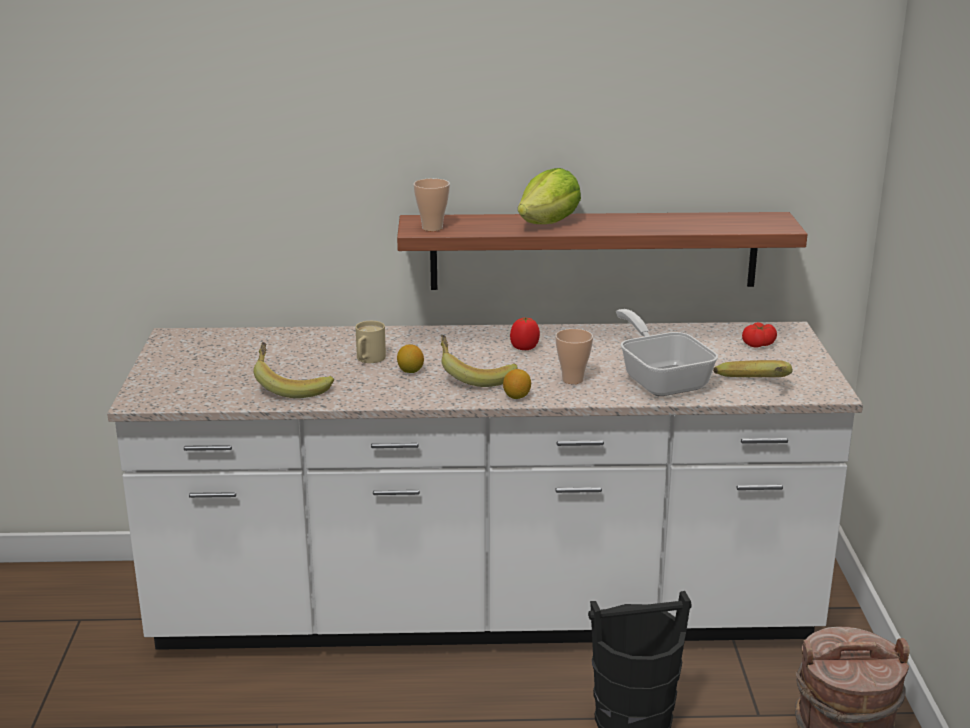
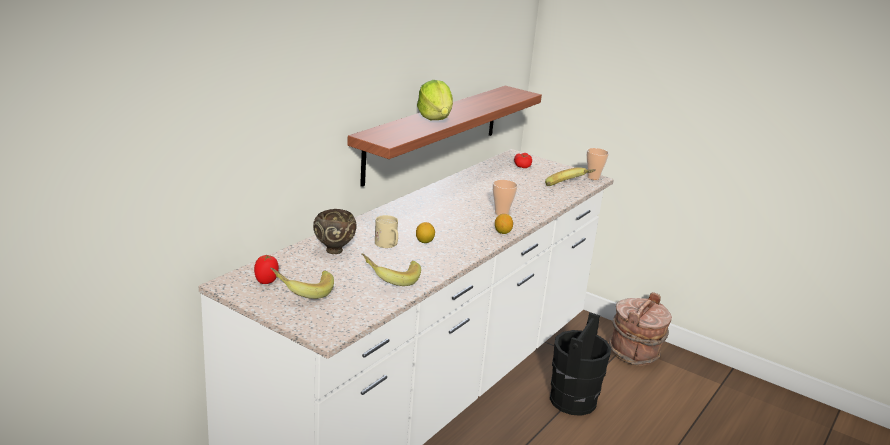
camera: 55 degrees left, 0 degrees up
(313, 344) = (334, 250): none -> brown bowl
(432, 228) = (391, 138): cup -> cup (593, 177)
(474, 377) = (460, 231): banana -> banana (302, 292)
(524, 348) = (442, 206): tomato -> tomato (266, 281)
(661, 379) = (531, 197): frying pan -> none

